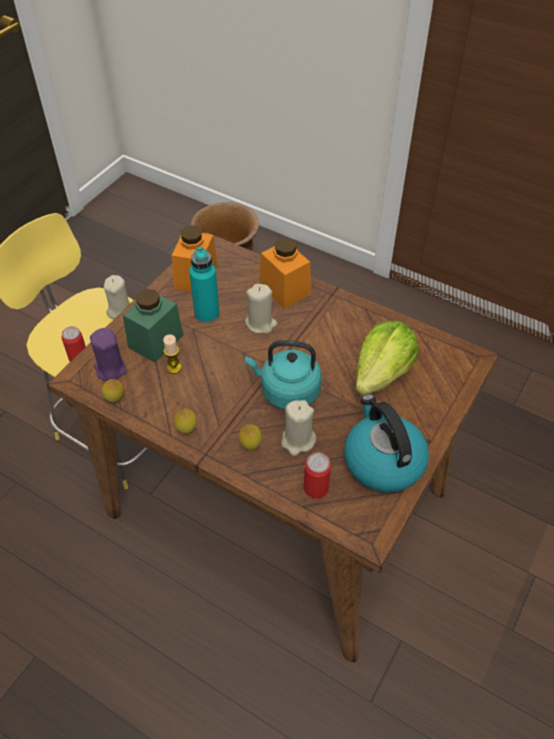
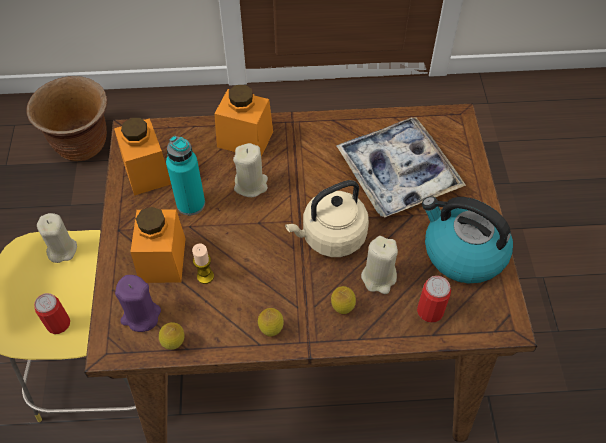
camera: 35 degrees left, 5 degrees up
(156, 341) = (162, 260): green jar -> orange jar
(287, 391) = (330, 237): turquoise kettle -> beige kettle
(382, 374) = (398, 173): lettuce -> tray

